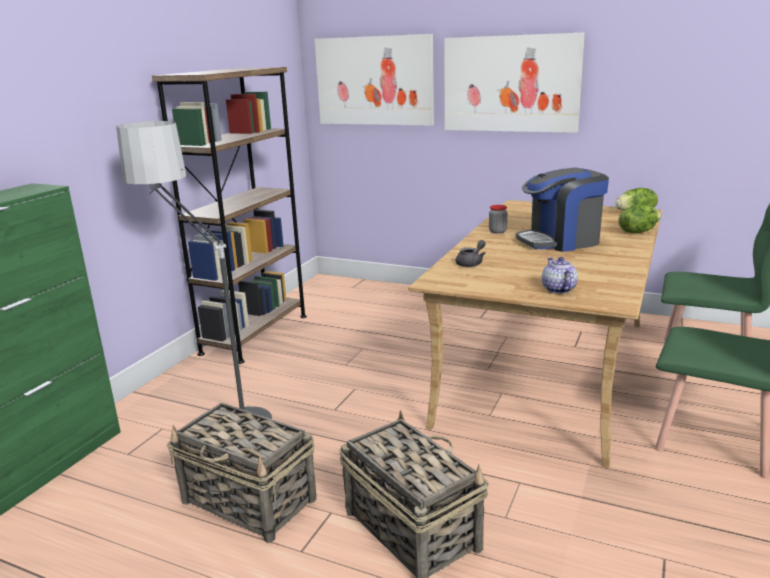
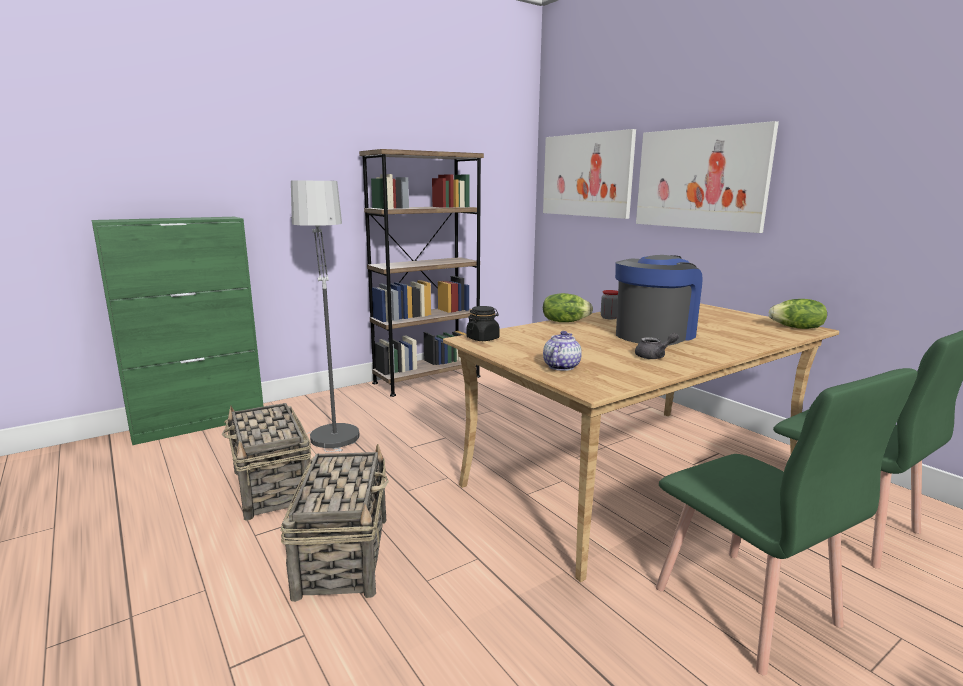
camera: 30 degrees right, 5 degrees down
(444, 278) = (483, 338): none -> black jar
(471, 263) = (530, 334): grey teapot -> grey teapot (654, 356)
(560, 241) = (654, 334): coffee machine -> coffee machine turned 120 degrees clockwise
(638, 231) = (760, 342): lettuce -> lettuce (564, 321)

